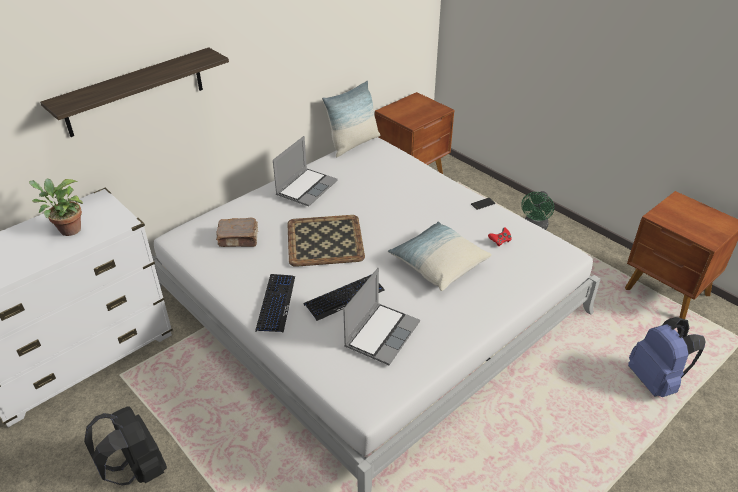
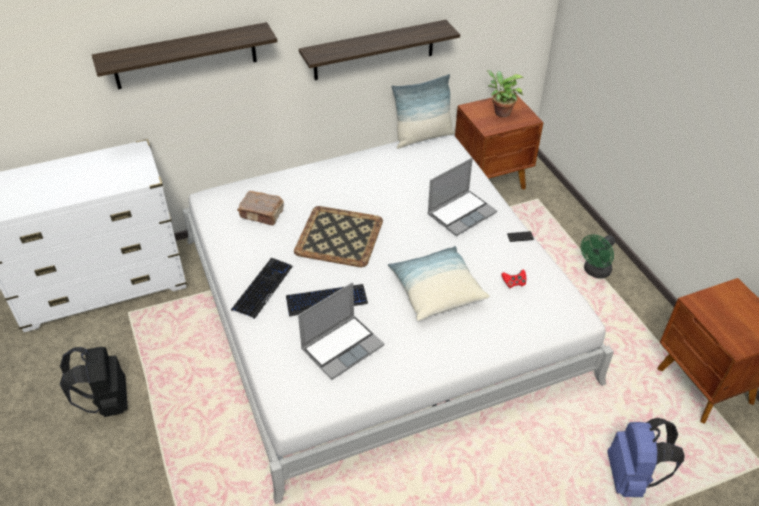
camera: 20 degrees right, 5 degrees up
(67, 230) = (97, 174): potted plant -> potted plant (500, 112)
(303, 66) = (374, 50): none -> shelf
(306, 188) = (350, 175): laptop -> laptop (461, 213)

